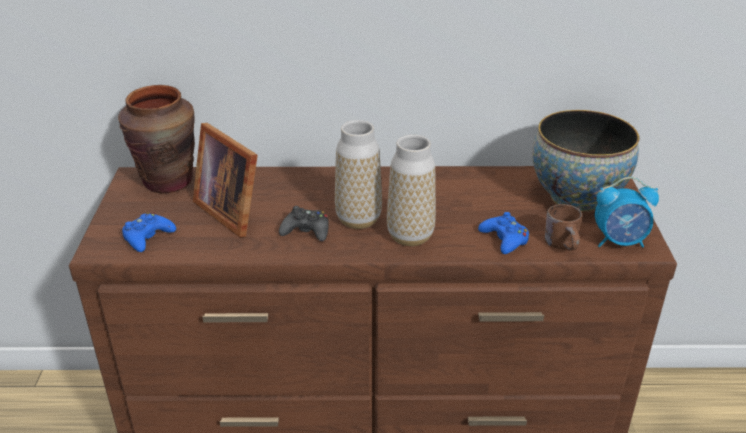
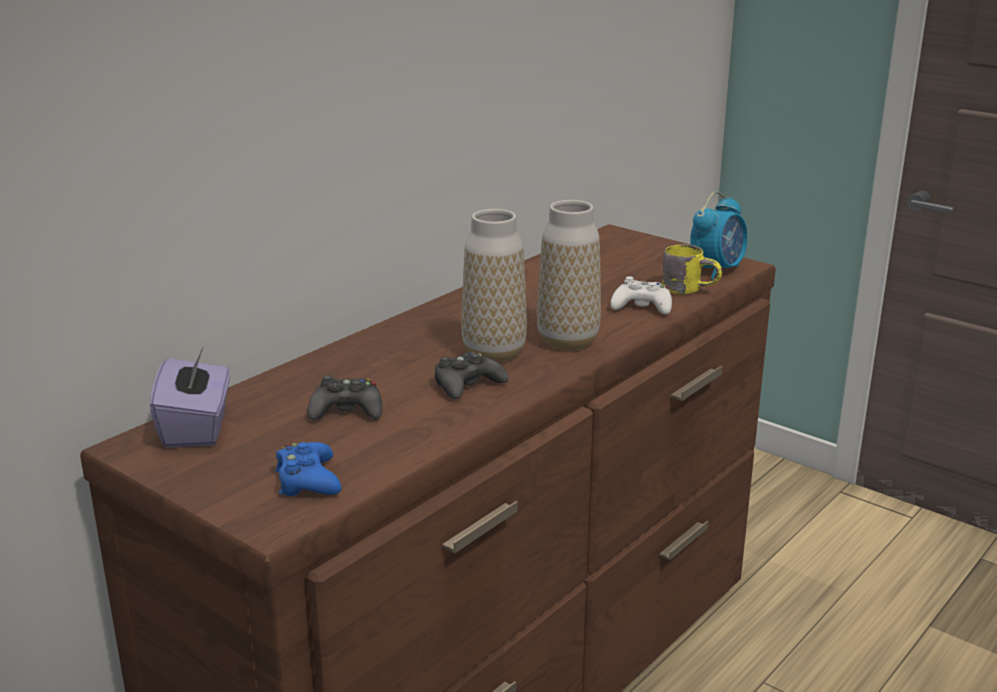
camera: 50 degrees left, 10 degrees down
(168, 181) = (197, 428): brown vase -> purple tissue box
(232, 210) = (346, 410): picture frame -> black game controller
(504, 239) = (642, 307): blue game controller -> white game controller
(565, 245) = (690, 289): brown mug -> yellow mug
(576, 198) = (625, 257): bowl -> none

